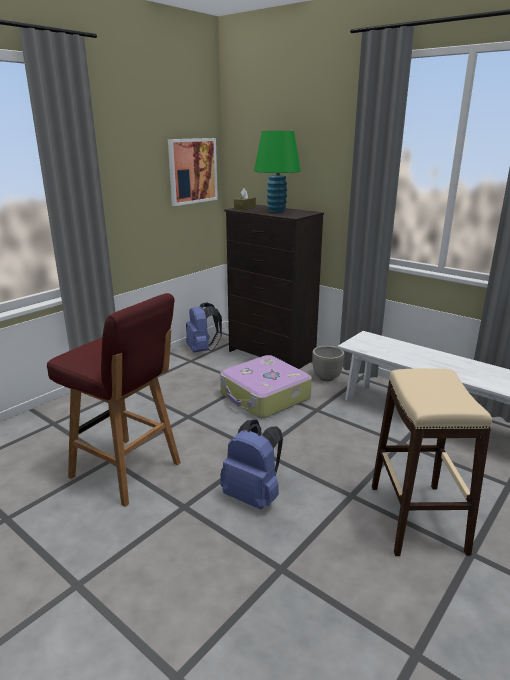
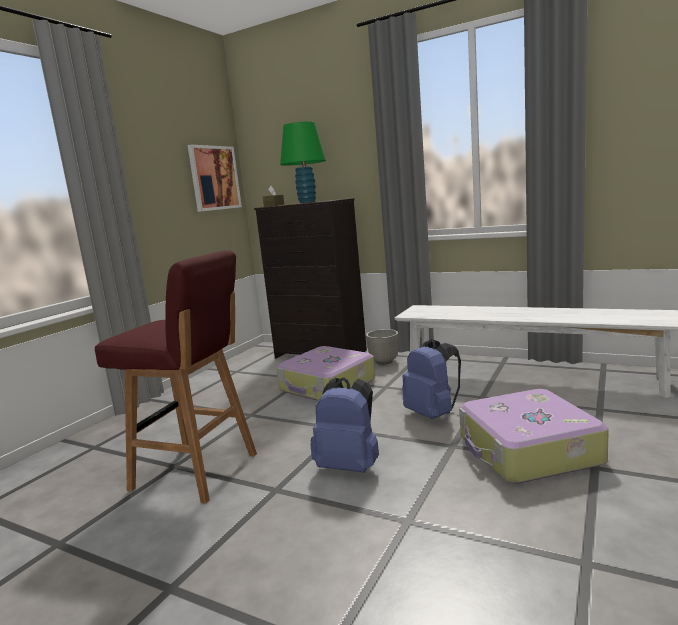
camera: 10 degrees left, 10 degrees down
(202, 350) = (246, 361): blue backpack -> blue backpack (433, 414)
(417, 518) = (527, 451): beige stool -> suitcase

